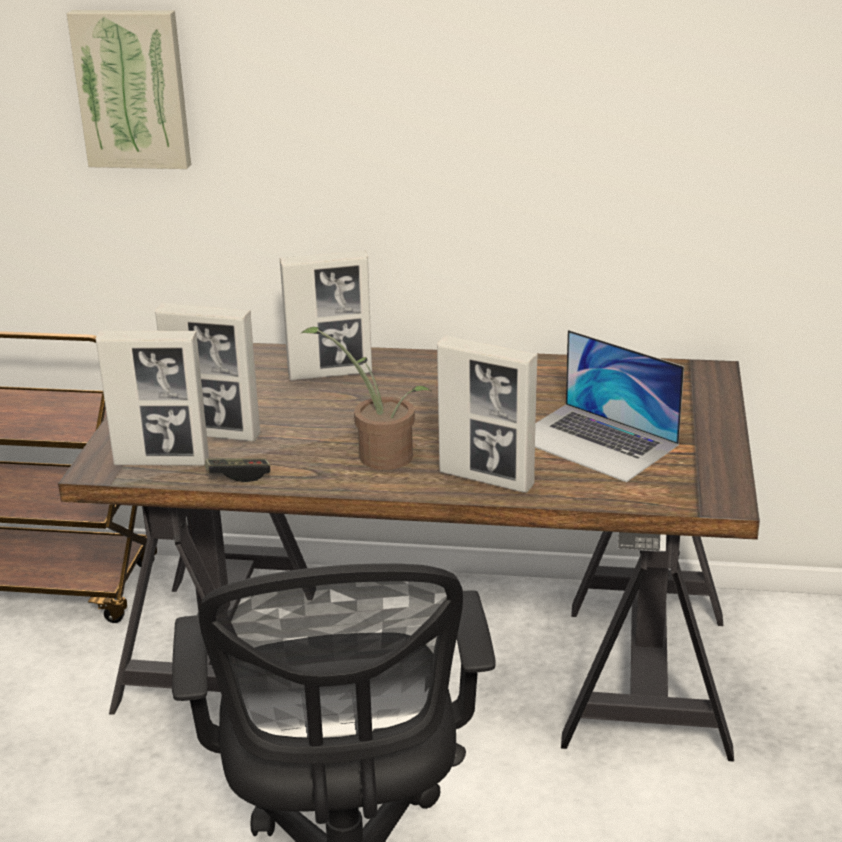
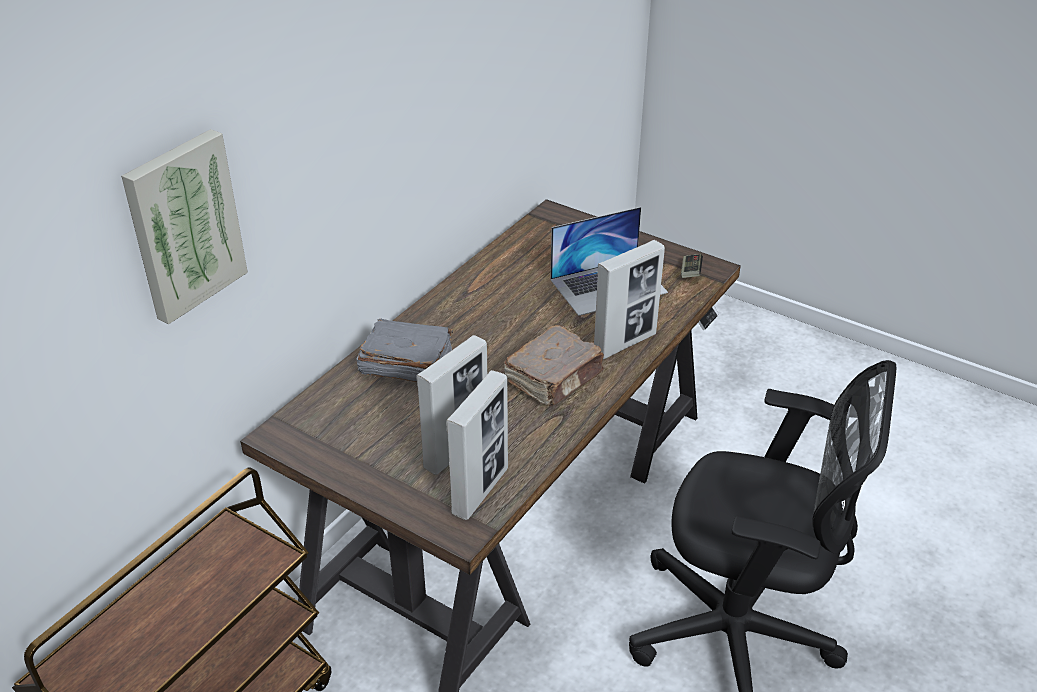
camera: 65 degrees left, 10 degrees up
(238, 476) = (536, 455): game controller -> game controller (690, 272)
(330, 374) = (405, 365): picture frame -> grey book
(378, 454) = (555, 378): potted plant -> brown book

